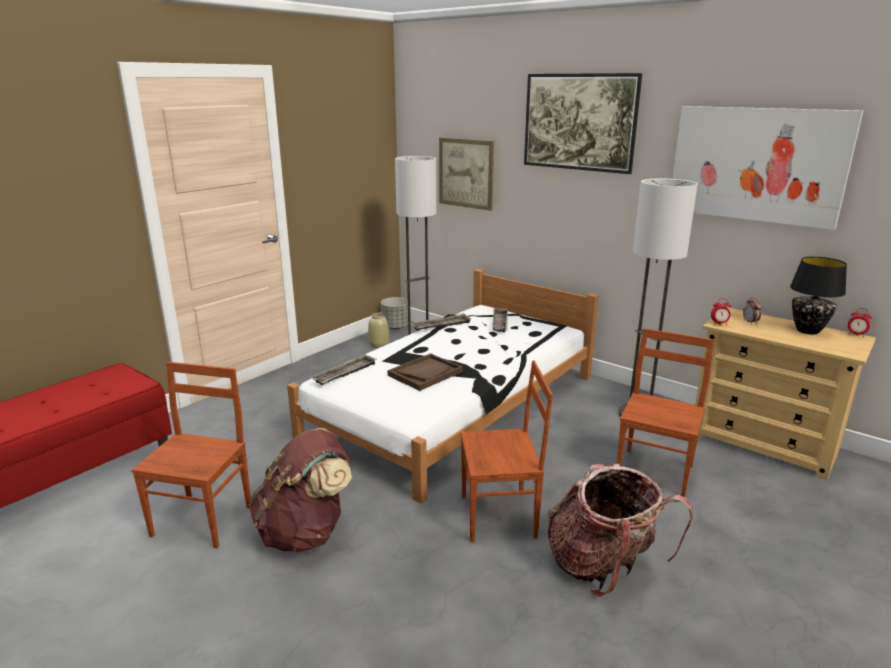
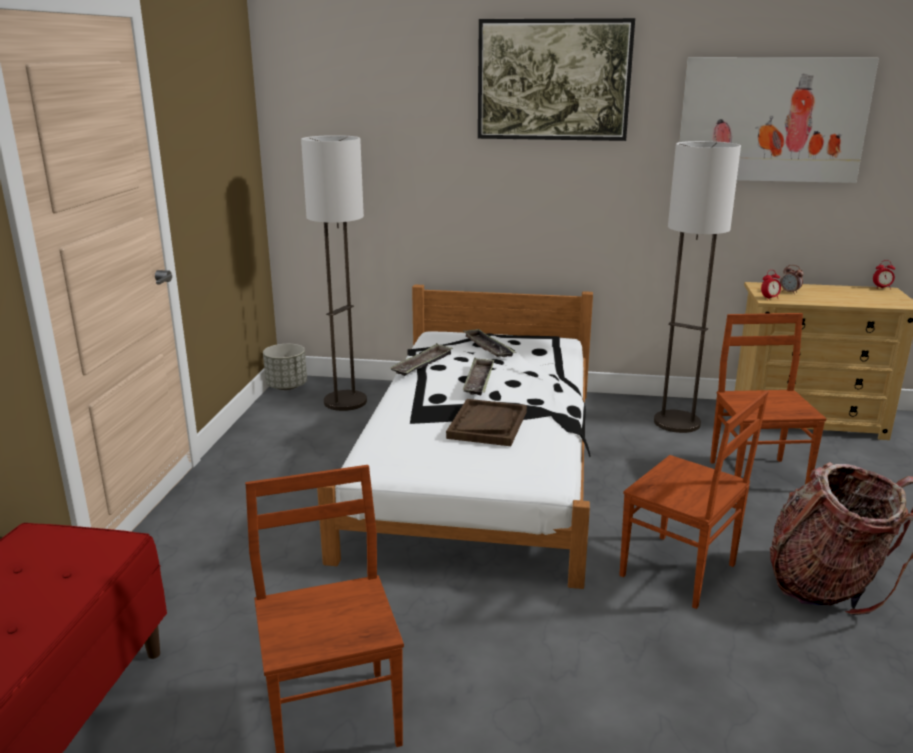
camera: 30 degrees left, 0 degrees up
(306, 532) = (493, 675): brown backpack -> none
(345, 373) = (386, 450): tray -> tray (479, 381)
(379, 345) = (293, 414): beige vase -> none
(466, 173) = (384, 156): picture -> none
(499, 517) = (679, 572): brown chair -> brown chair turned 75 degrees clockwise
(807, 331) = (844, 291): black table lamp -> none

